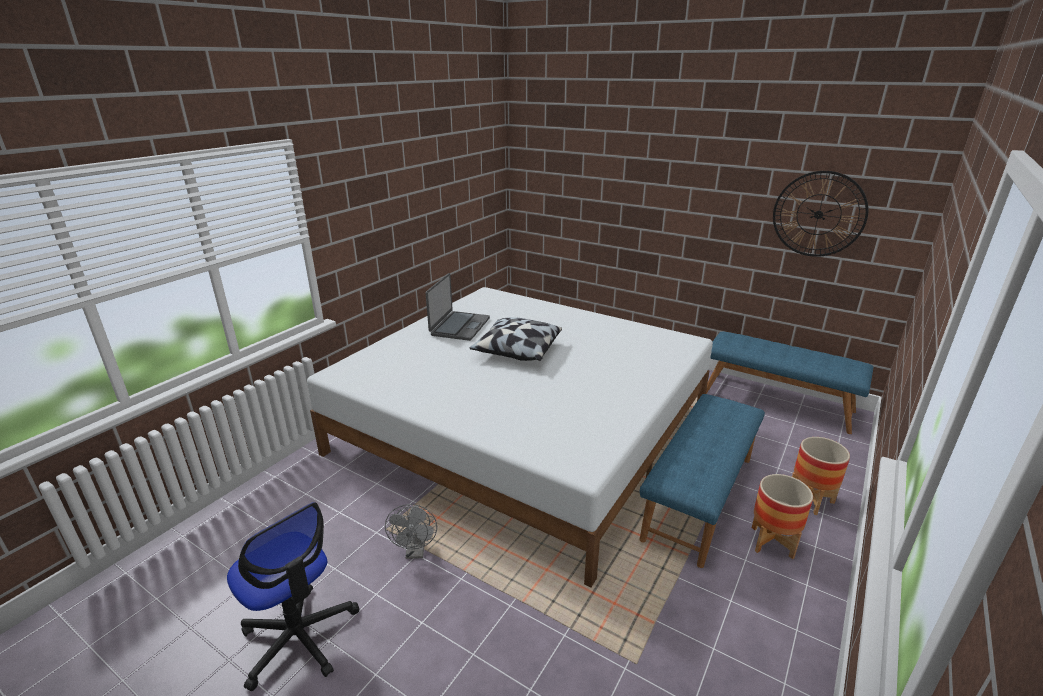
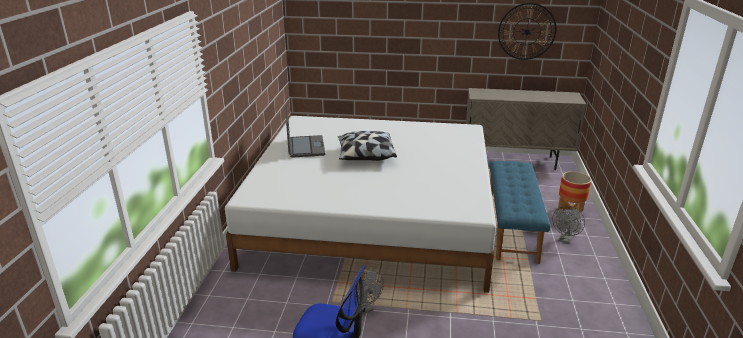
camera: 25 degrees left, 0 degrees up
(772, 542) = (565, 240): planter -> grey fan
(777, 401) = (516, 161): blue bench -> beige cabinet

